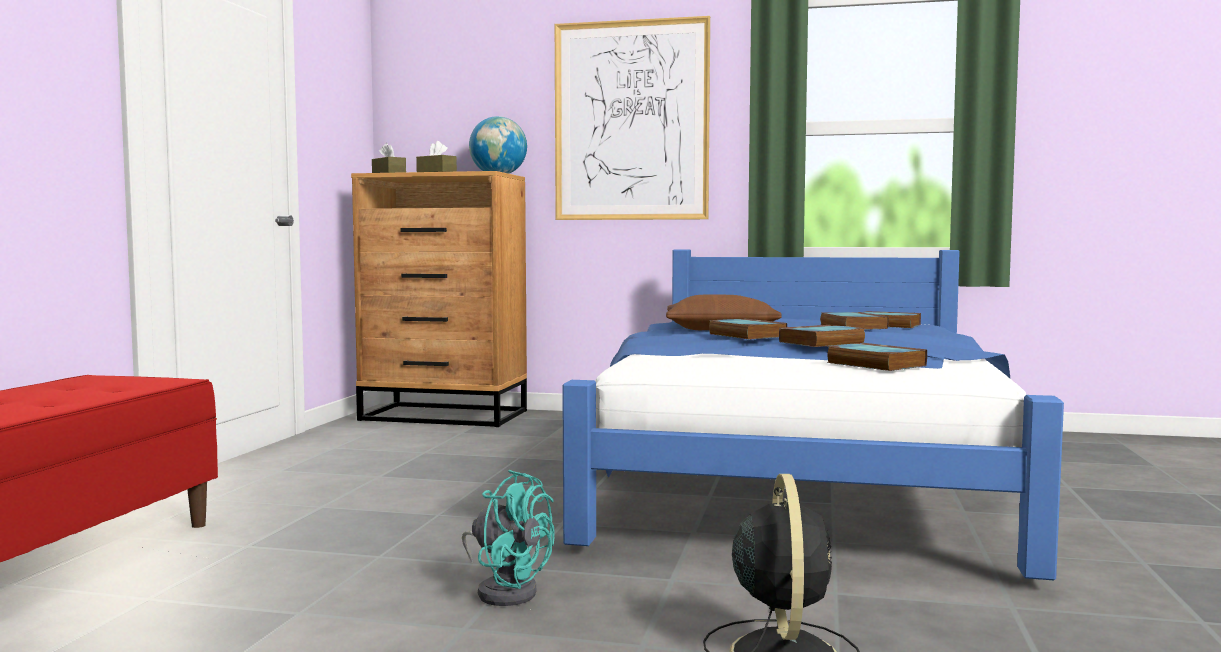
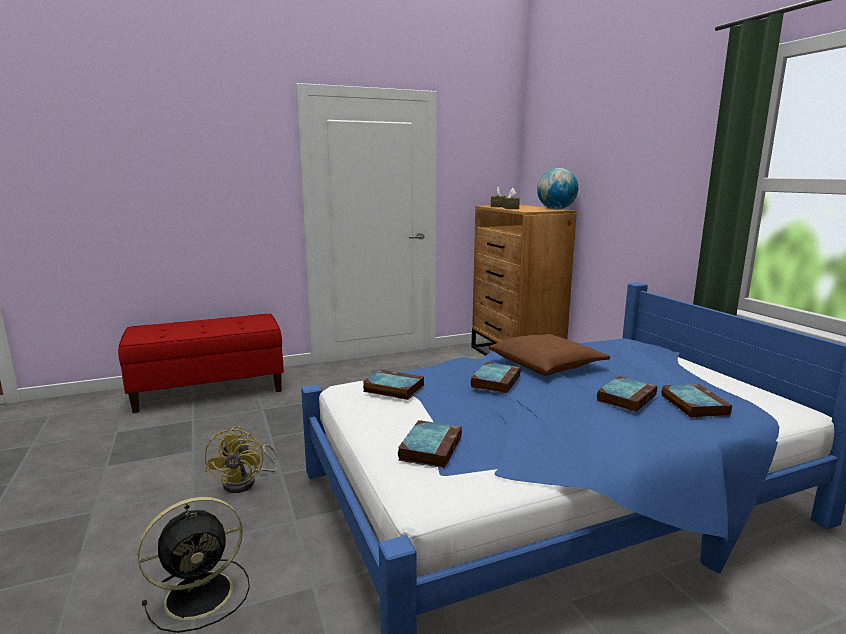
camera: 55 degrees right, 10 degrees up
(506, 590) = (246, 482): turquoise fan -> yellow fan
(631, 121) = (641, 171): picture -> none
(821, 342) = (492, 410): book -> book (392, 389)

